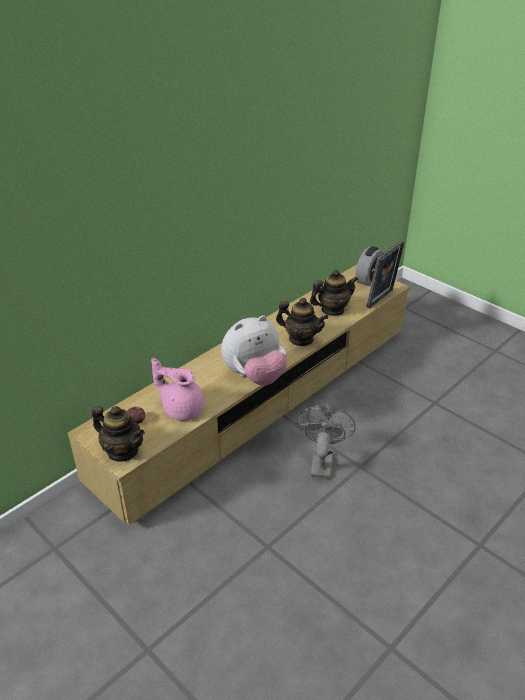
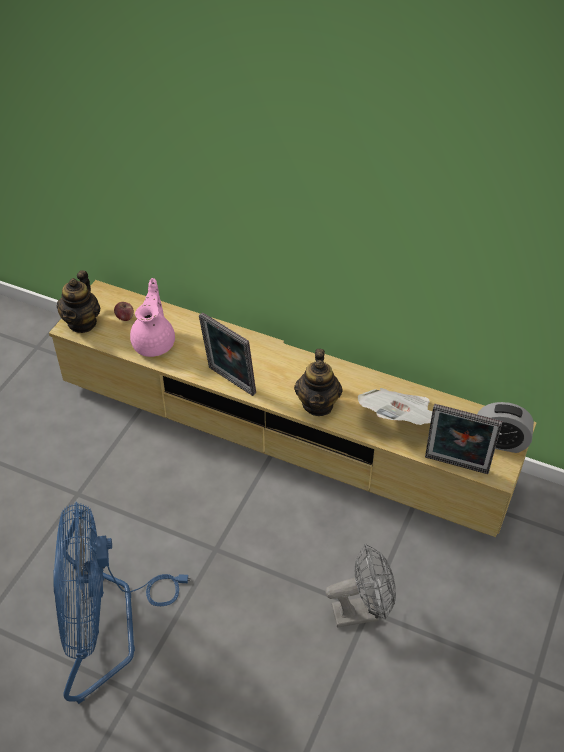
camera: 70 degrees right, 10 degrees up
(255, 376) = (229, 382): plush toy -> picture frame
(322, 461) = (210, 510): grey fan -> grey fan (362, 611)
(332, 310) = (398, 419): teapot -> newspaper
(410, 548) = (108, 620): none -> blue fan

